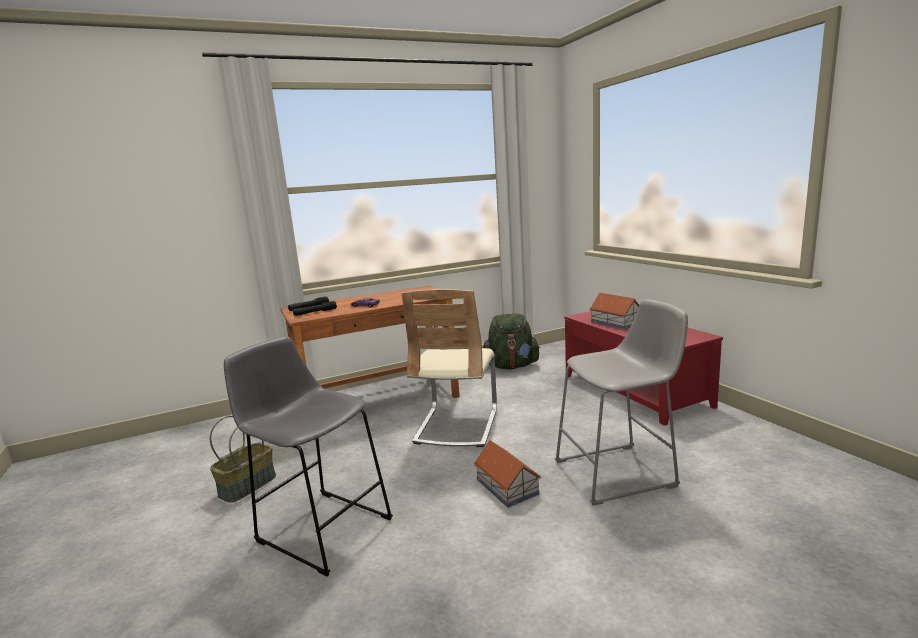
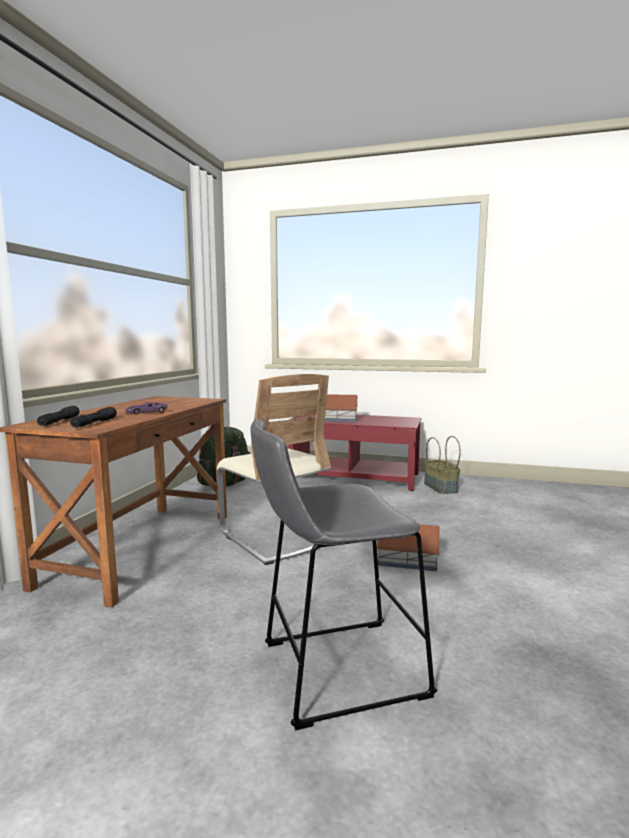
camera: 50 degrees left, 5 degrees down
(247, 485) = (139, 696): basket -> basket (439, 487)
(620, 473) = (448, 523): grey stool -> none

